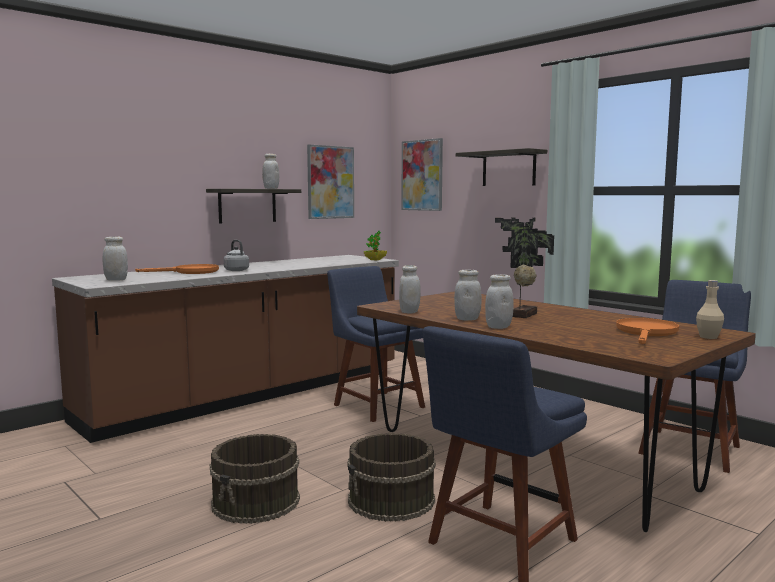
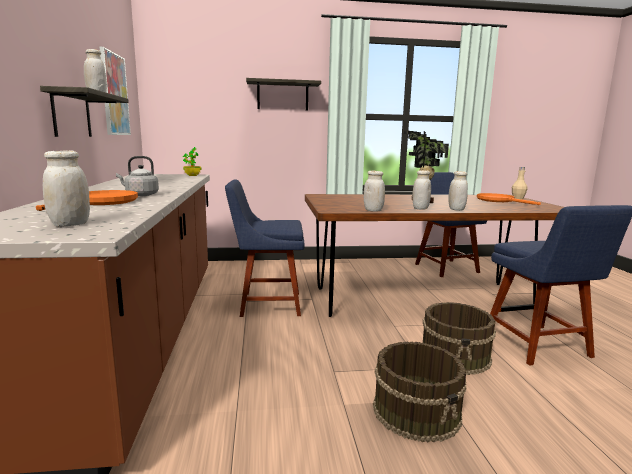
camera: 55 degrees left, 5 degrees up
(422, 175) = (184, 96): picture -> none

